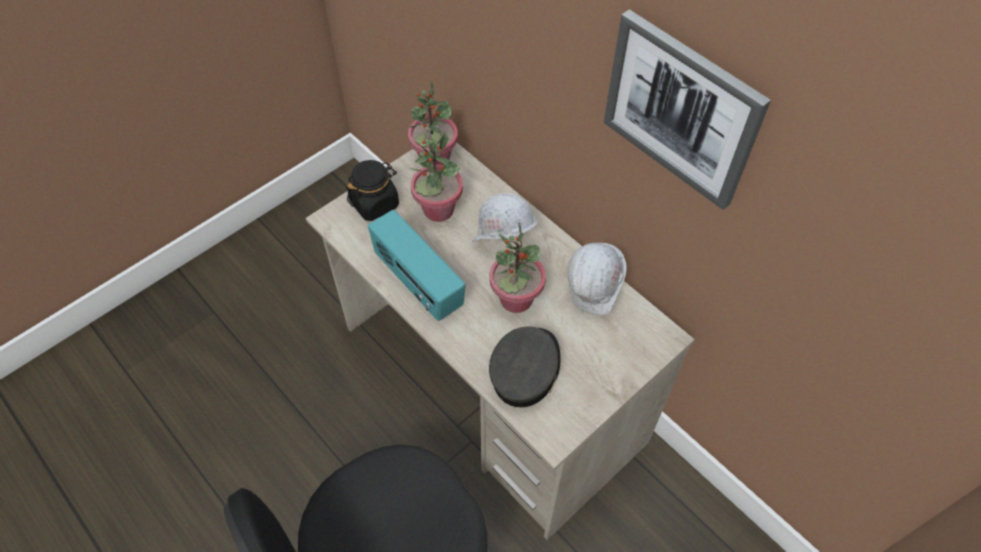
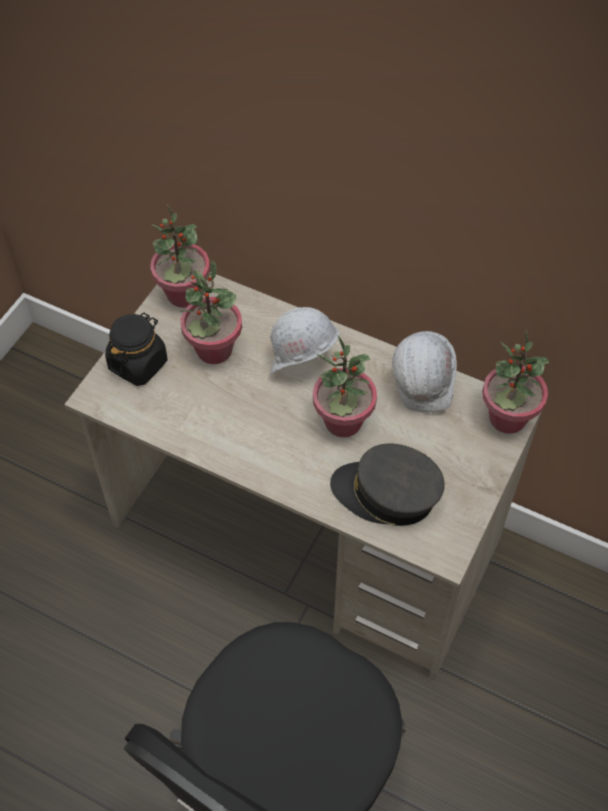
camera: 20 degrees left, 0 degrees up
(417, 283) = (228, 438): radio -> none
(525, 370) = (386, 494): grey cap -> grey cap turned 75 degrees counterclockwise
(657, 340) = (507, 418): none -> potted plant
(681, 109) = (496, 168): picture -> none

